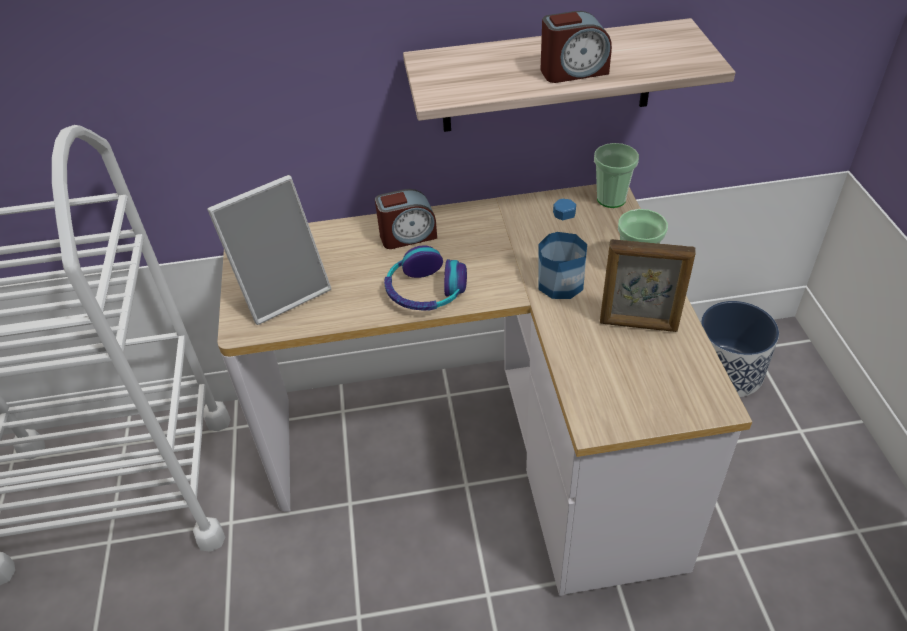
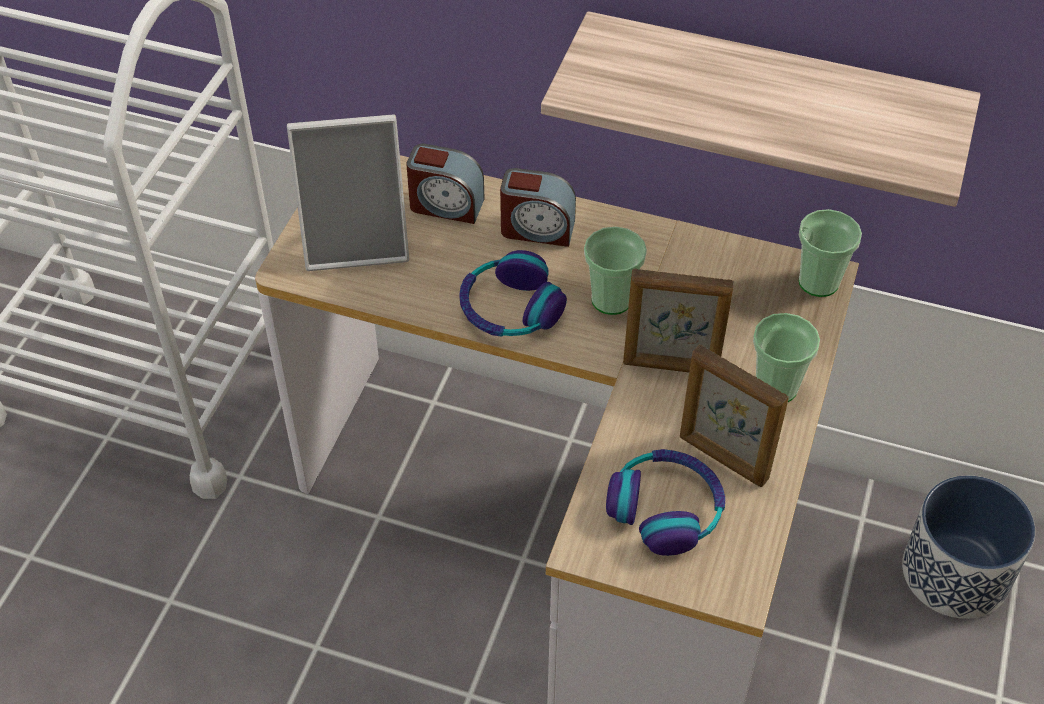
camera: 25 degrees right, 5 degrees up
(490, 259) = (611, 299): none -> cup
(560, 283) = (670, 366): bottle -> picture frame
(573, 71) = (760, 117): alarm clock -> alarm clock (446, 205)
(628, 373) = (665, 509): none -> headphones

